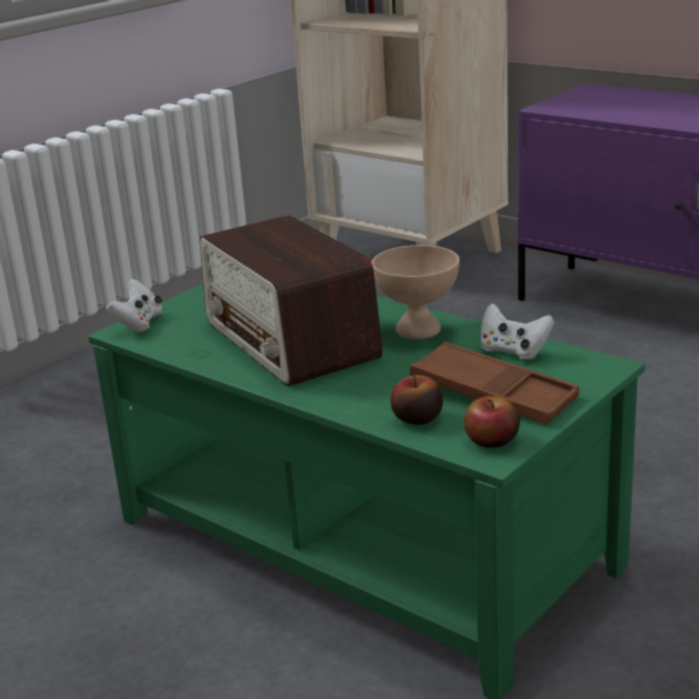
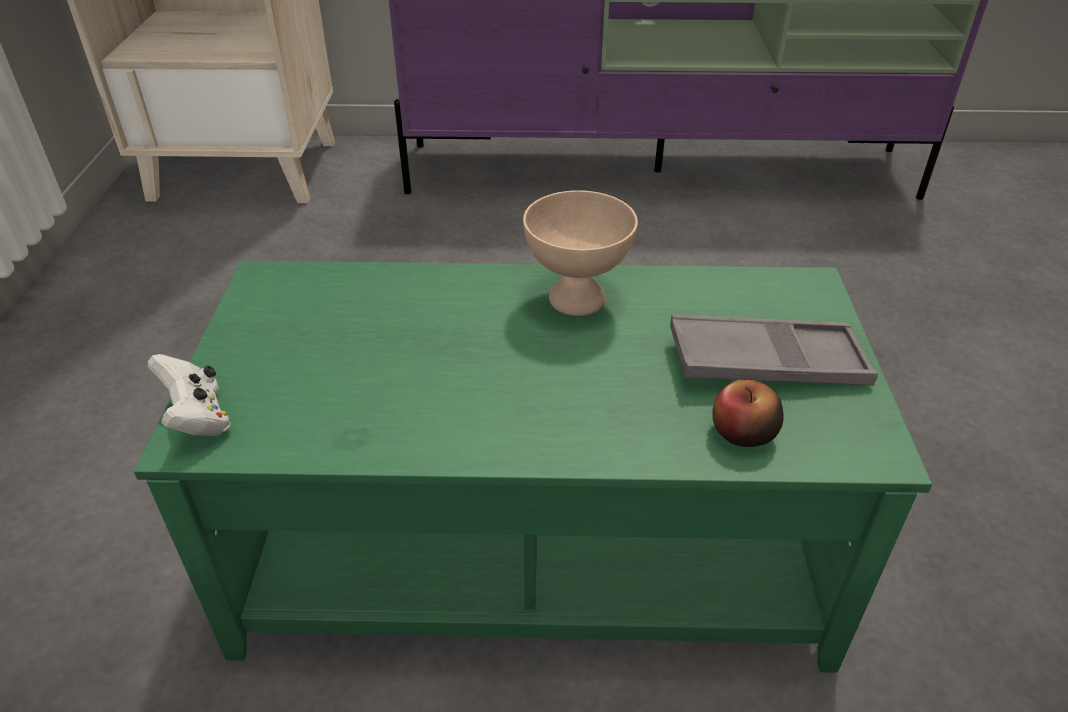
camera: 40 degrees left, 15 degrees up
(291, 340) = (450, 369): radio -> none
(492, 440) = (853, 431): apple -> none
(493, 394) = (767, 362): brown tray -> grey tray
(513, 351) = (709, 295): white game controller -> none

